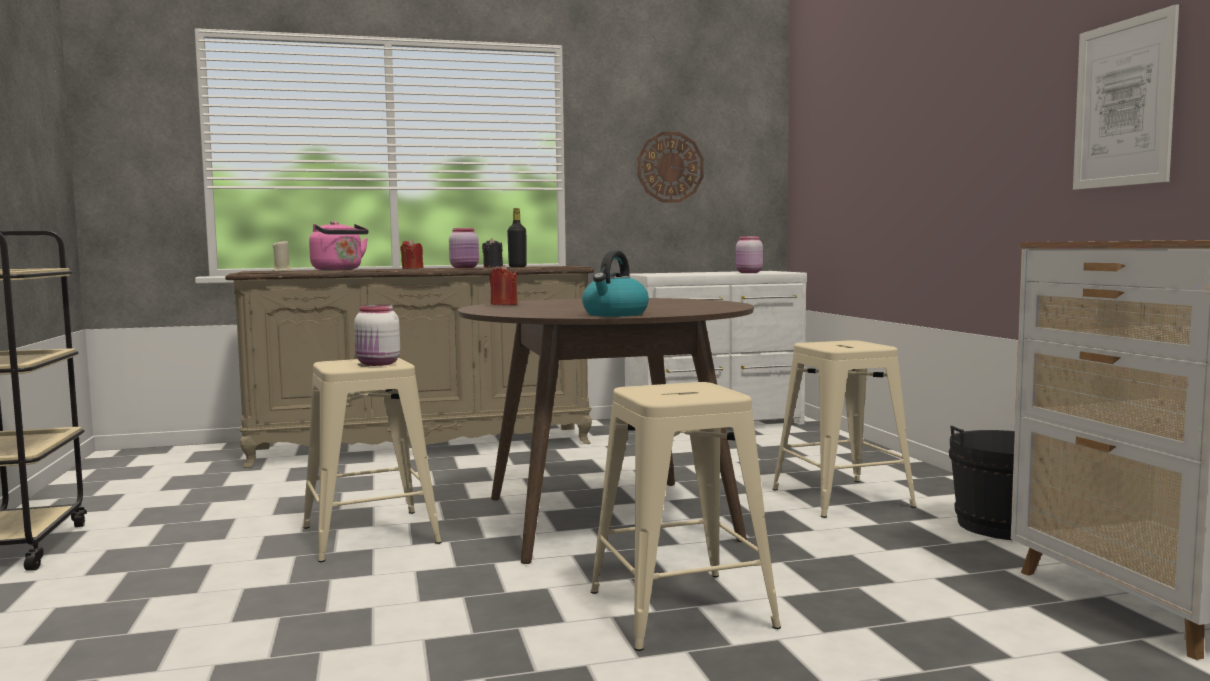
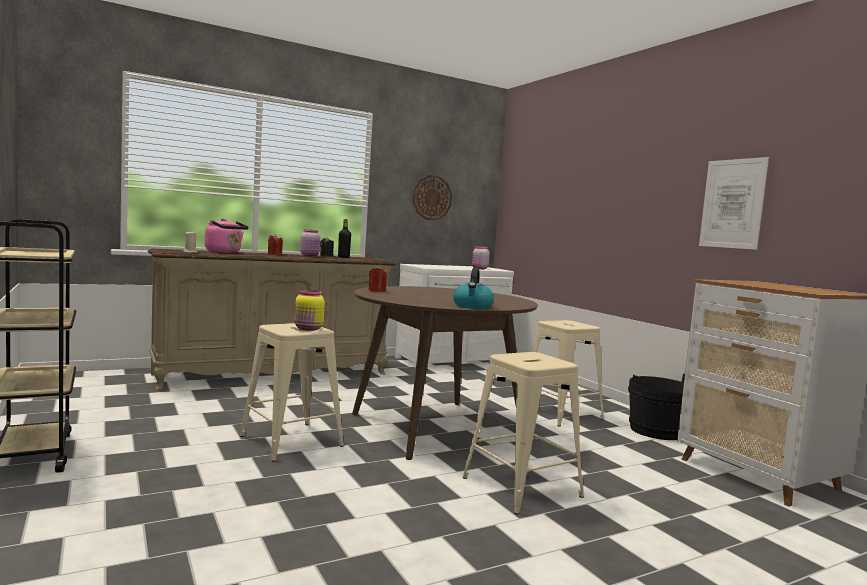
camera: 15 degrees left, 0 degrees up
(378, 364) = (309, 329): white jar -> yellow jar

